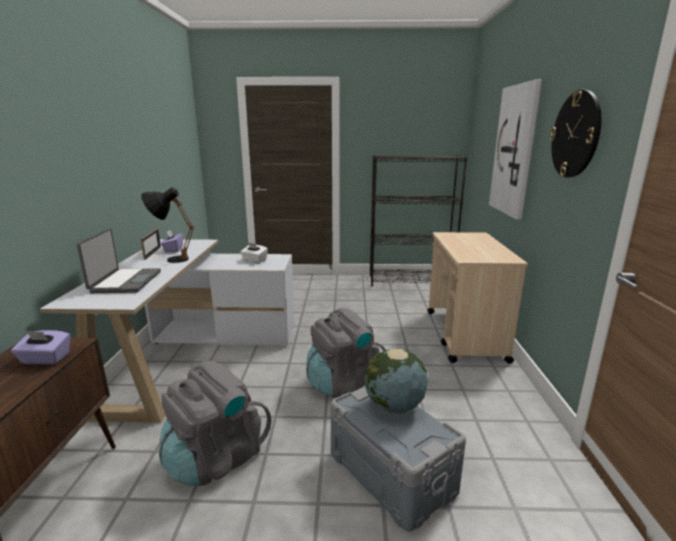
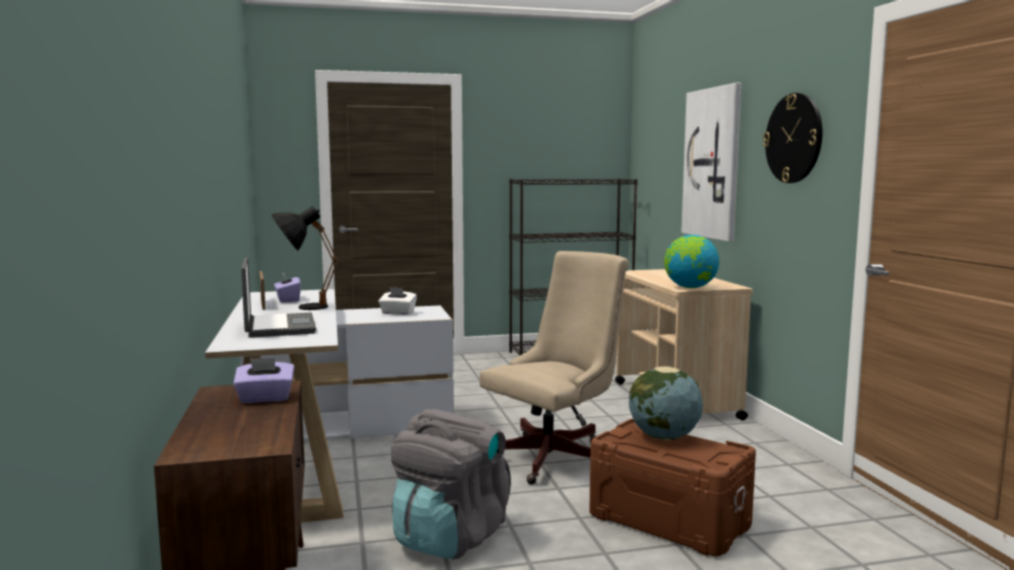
camera: 15 degrees left, 10 degrees down
(343, 382) = (556, 456): grey backpack -> beige office chair
(390, 473) = (668, 521): grey storage box -> brown storage box
(473, 258) = (690, 287): none -> globe

